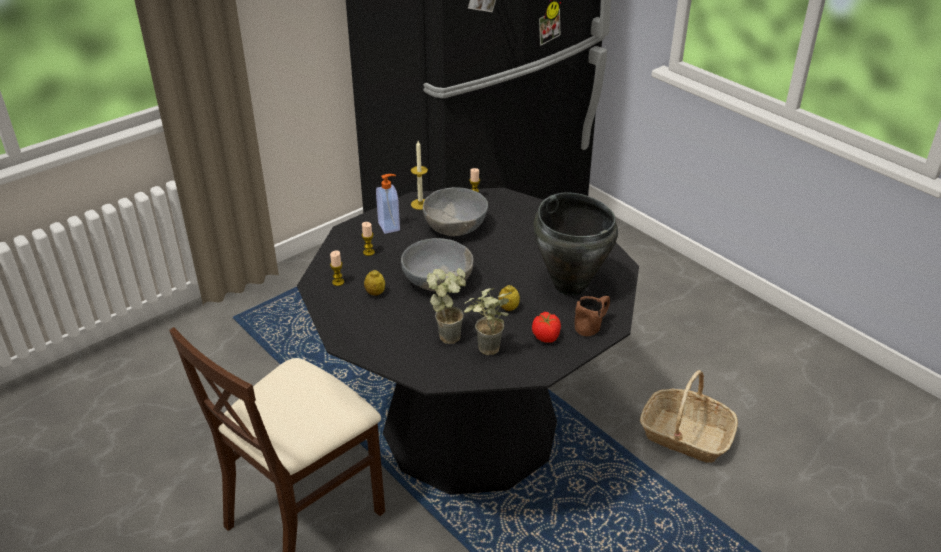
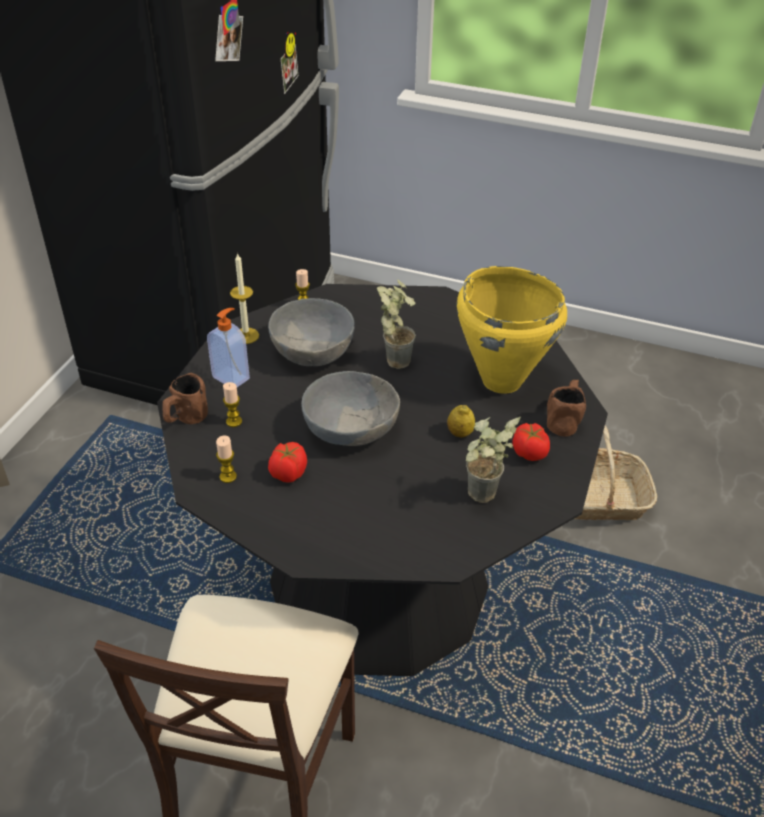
camera: 30 degrees left, 5 degrees up
(340, 242) = (185, 420): none -> brown mug
(375, 293) = (288, 473): lemon -> tomato
(450, 333) = (421, 491): potted plant -> potted plant (394, 357)
(570, 285) = (501, 380): black cooking pot -> yellow cooking pot

